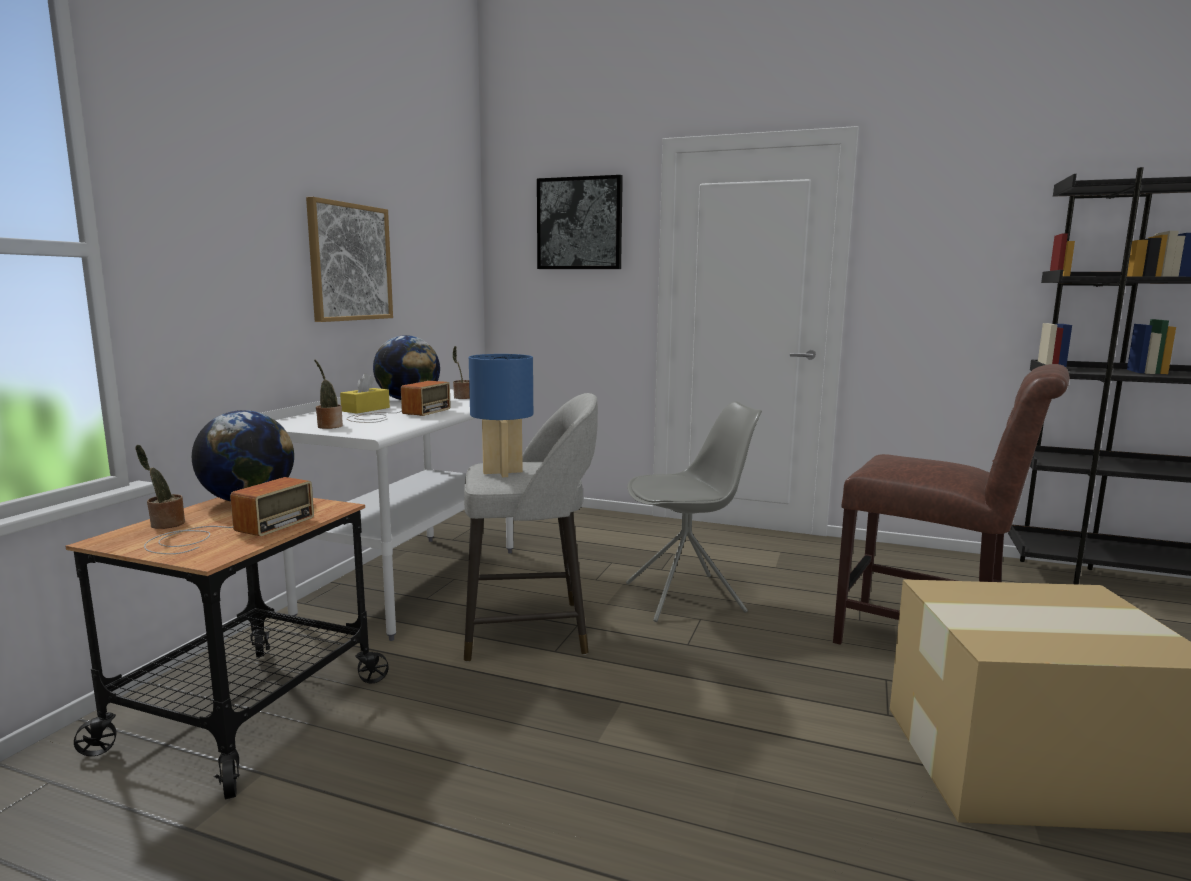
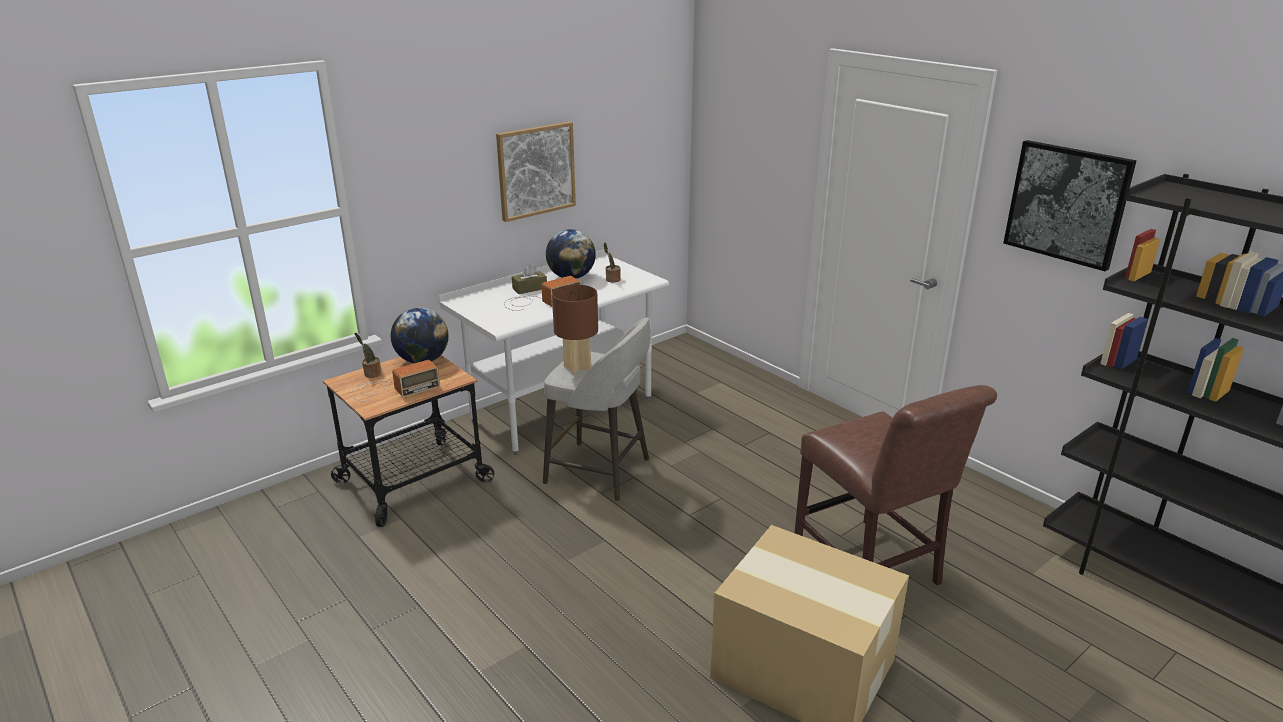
camera: 30 degrees right, 15 degrees up
(329, 426) = (485, 311): potted plant -> none
(365, 409) = (529, 288): yellow tissue box -> brown tissue box
(502, 472) = (576, 368): blue table lamp -> brown table lamp
(579, 223) = (761, 115): picture -> picture (1067, 203)
(686, 597) = (732, 477): grey chair -> none

